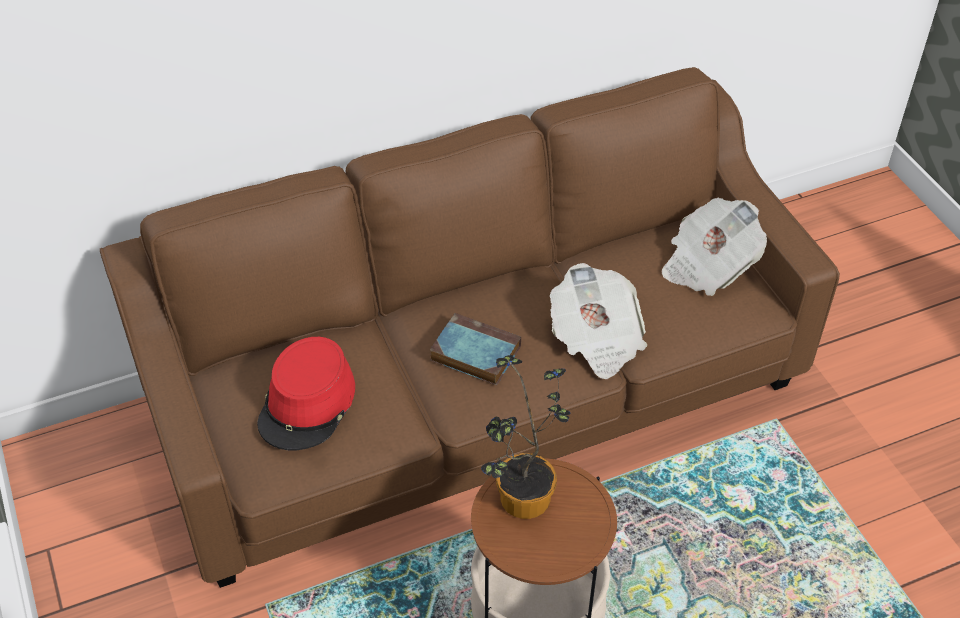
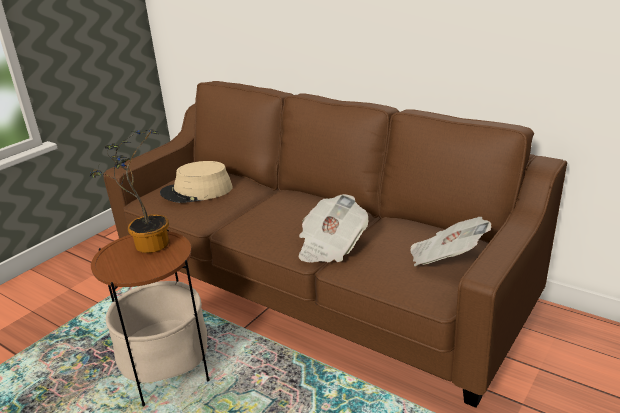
camera: 60 degrees right, 20 degrees down
(308, 404) = (197, 191): red hat -> beige hat
(473, 353) = (274, 215): book -> none

